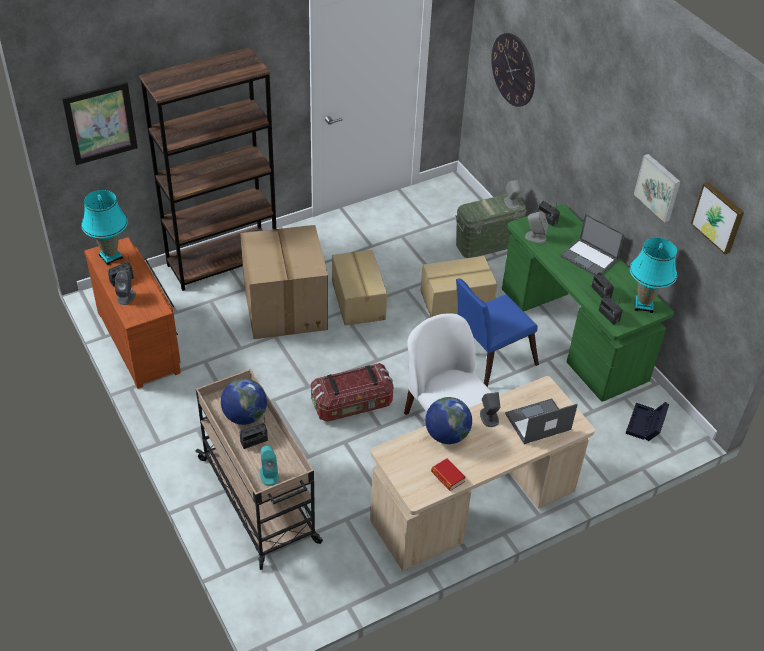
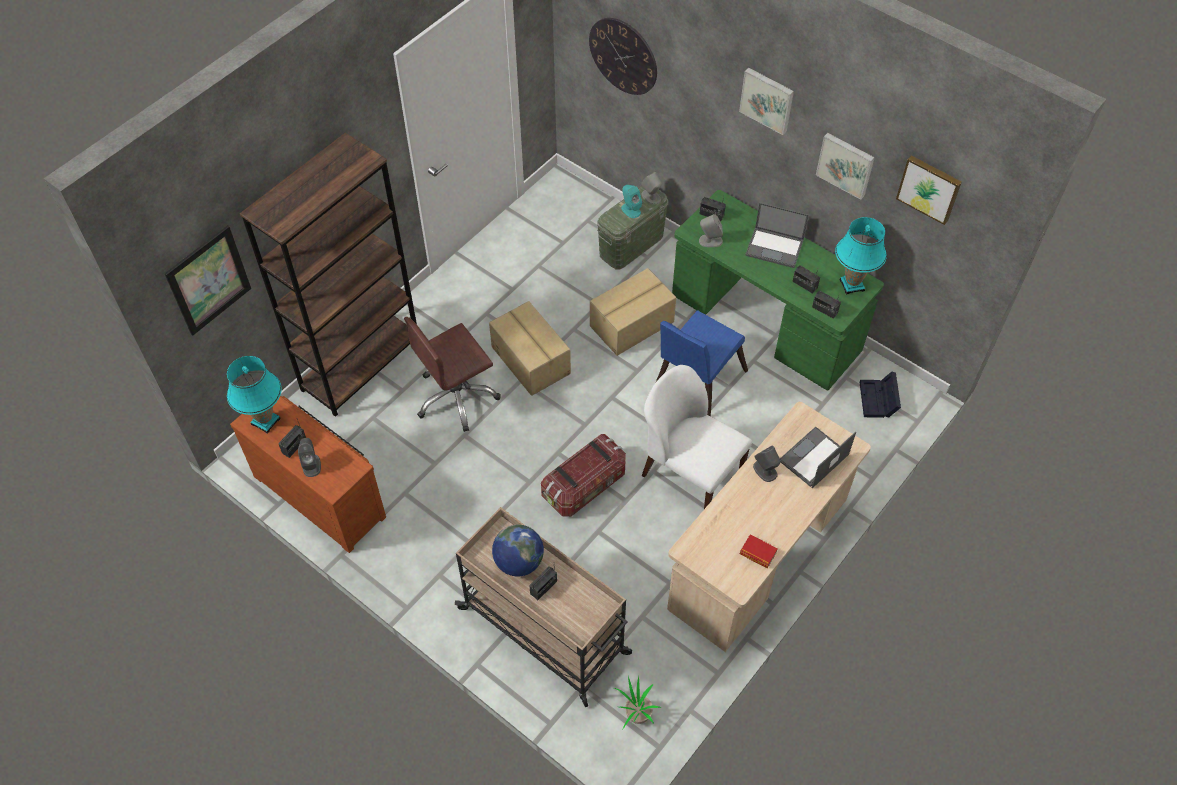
camera: 20 degrees left, 10 degrees up
(269, 474) = (578, 619): turquoise speaker -> turquoise speaker (630, 210)
(284, 307) = (456, 397): cardboard box -> brown office chair
(300, 592) = (636, 714): none -> potted plant
(446, 435) = (734, 507): globe -> none
(608, 118) = (767, 99): none -> picture

